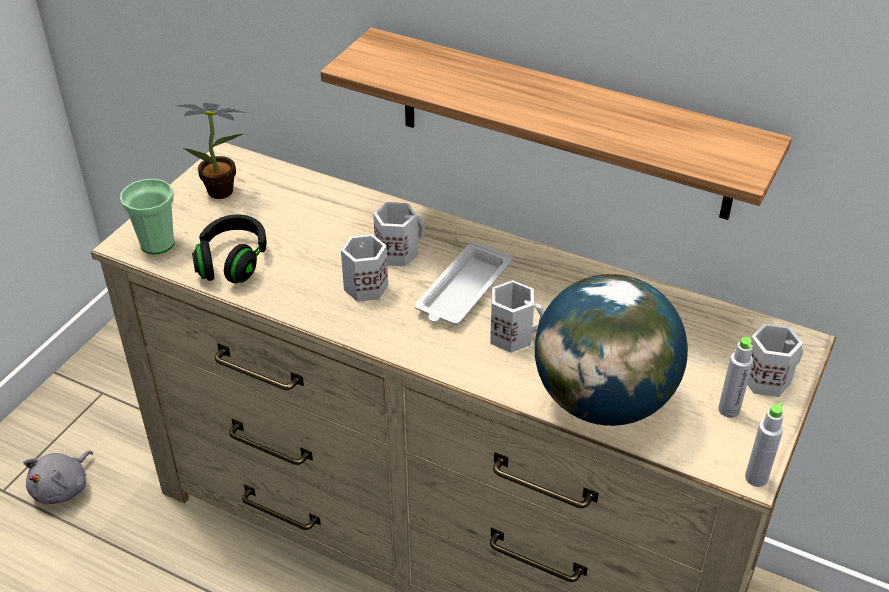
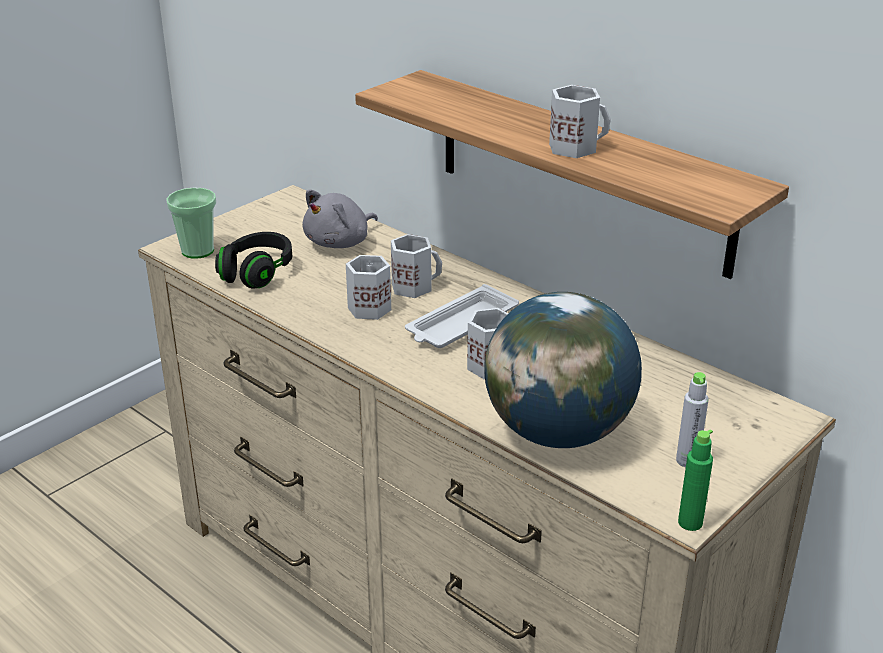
camera: 15 degrees right, 10 degrees down
(63, 488) = (100, 503): grey plush toy -> grey plush toy (340, 242)
(225, 192) = (276, 222): potted plant -> none
(756, 478) = (690, 522): grey bottle -> green bottle
(767, 378) = (741, 441): white mug -> white mug (574, 147)

